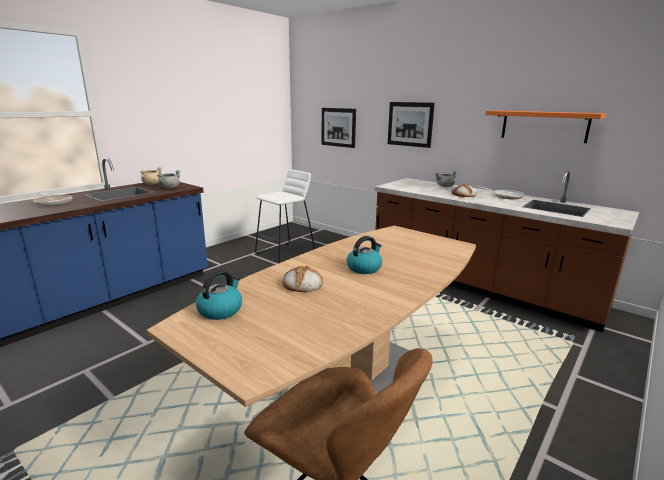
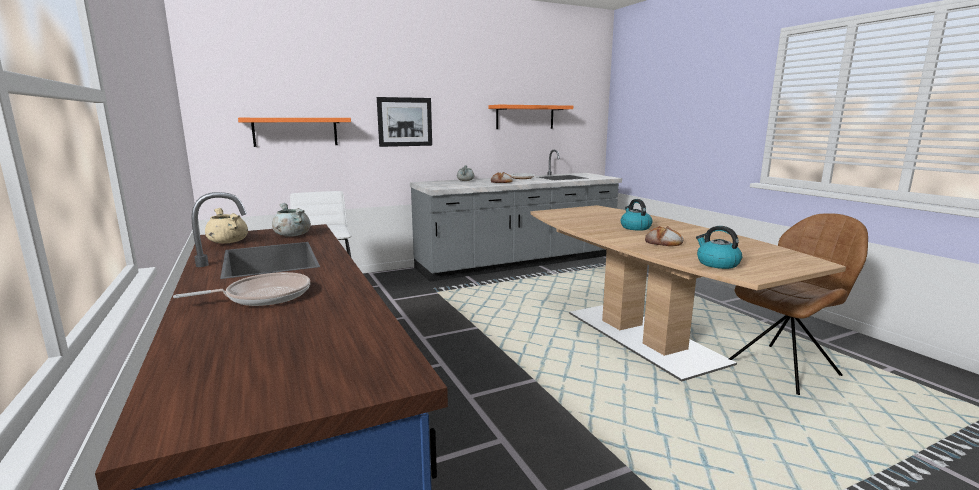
camera: 65 degrees left, 5 degrees down
(338, 127) = (295, 131): picture -> orange shelf
(479, 285) = (518, 262): brown counter -> grey counter

